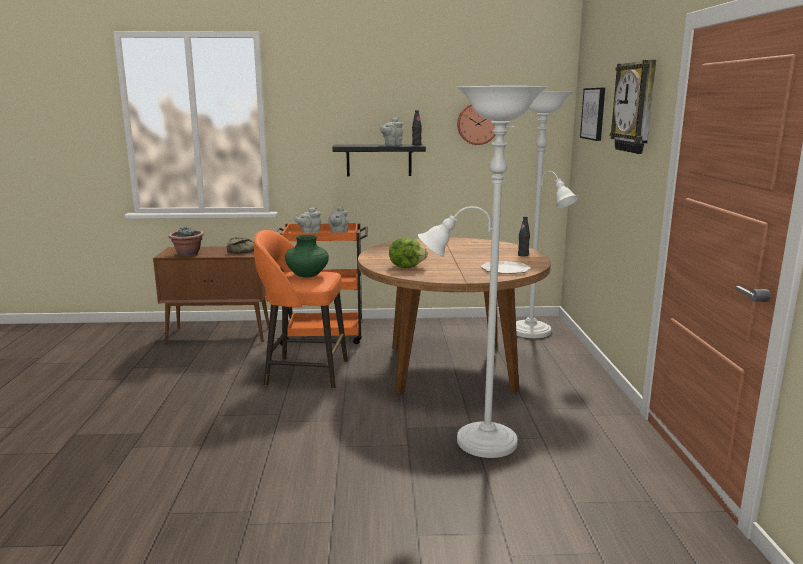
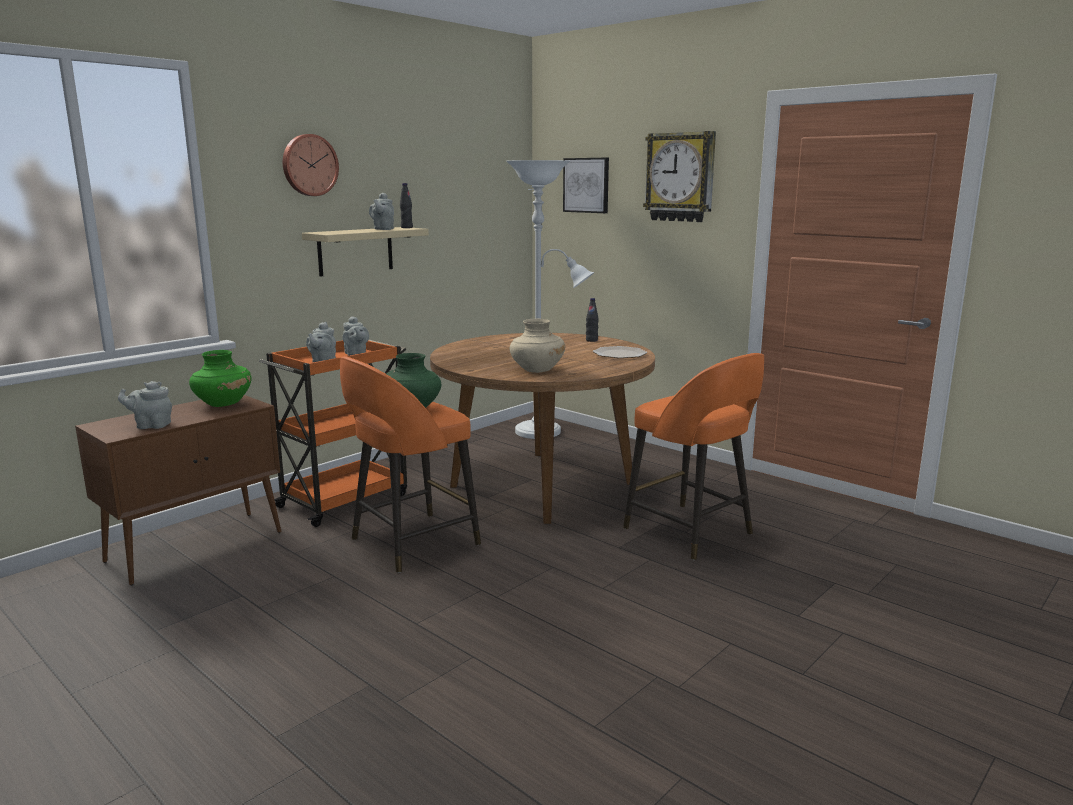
camera: 45 degrees left, 0 degrees up
(188, 254) = (151, 425): potted plant -> grey teapot
(242, 250) = (223, 404): bread -> green vase
(379, 160) = (355, 251): black shelf -> beige shelf
(407, 266) = (536, 370): lettuce -> beige vase
(477, 123) = (453, 199): wall clock -> wall clock (309, 165)
(478, 441) = (690, 532): white floor lamp -> orange stool

